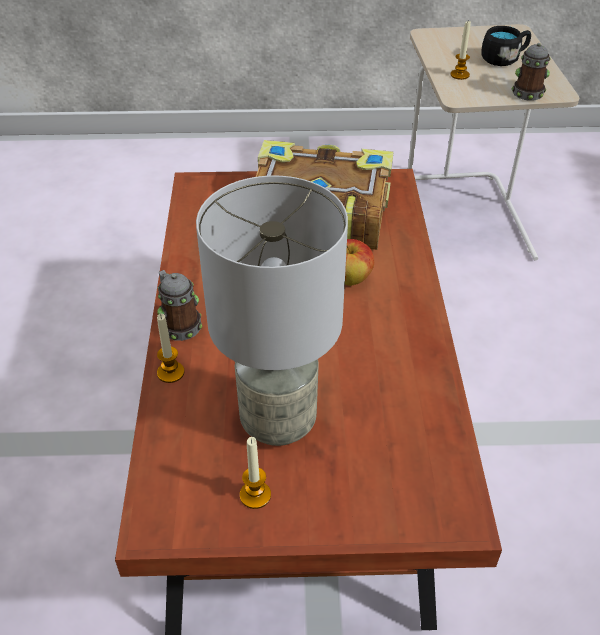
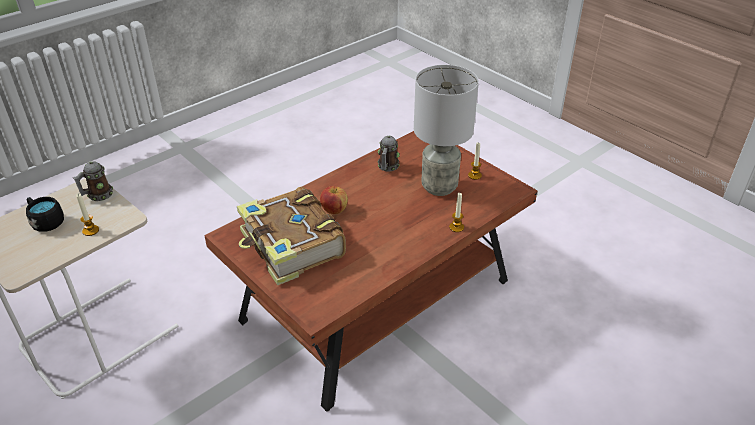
camera: 130 degrees left, 5 degrees down
(179, 323) = (428, 243): mug -> mug (387, 167)

